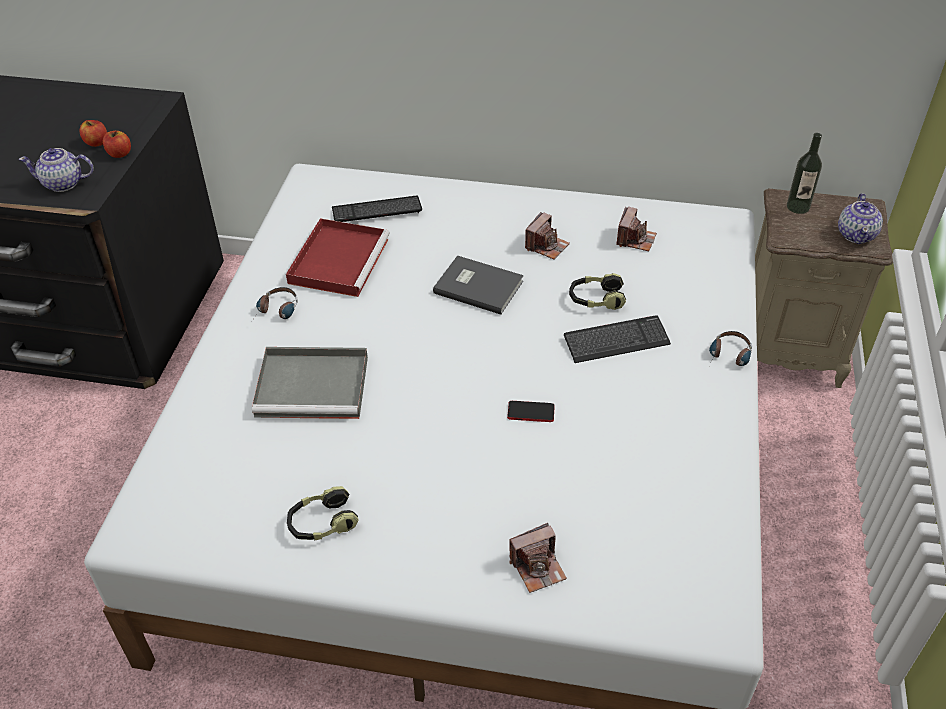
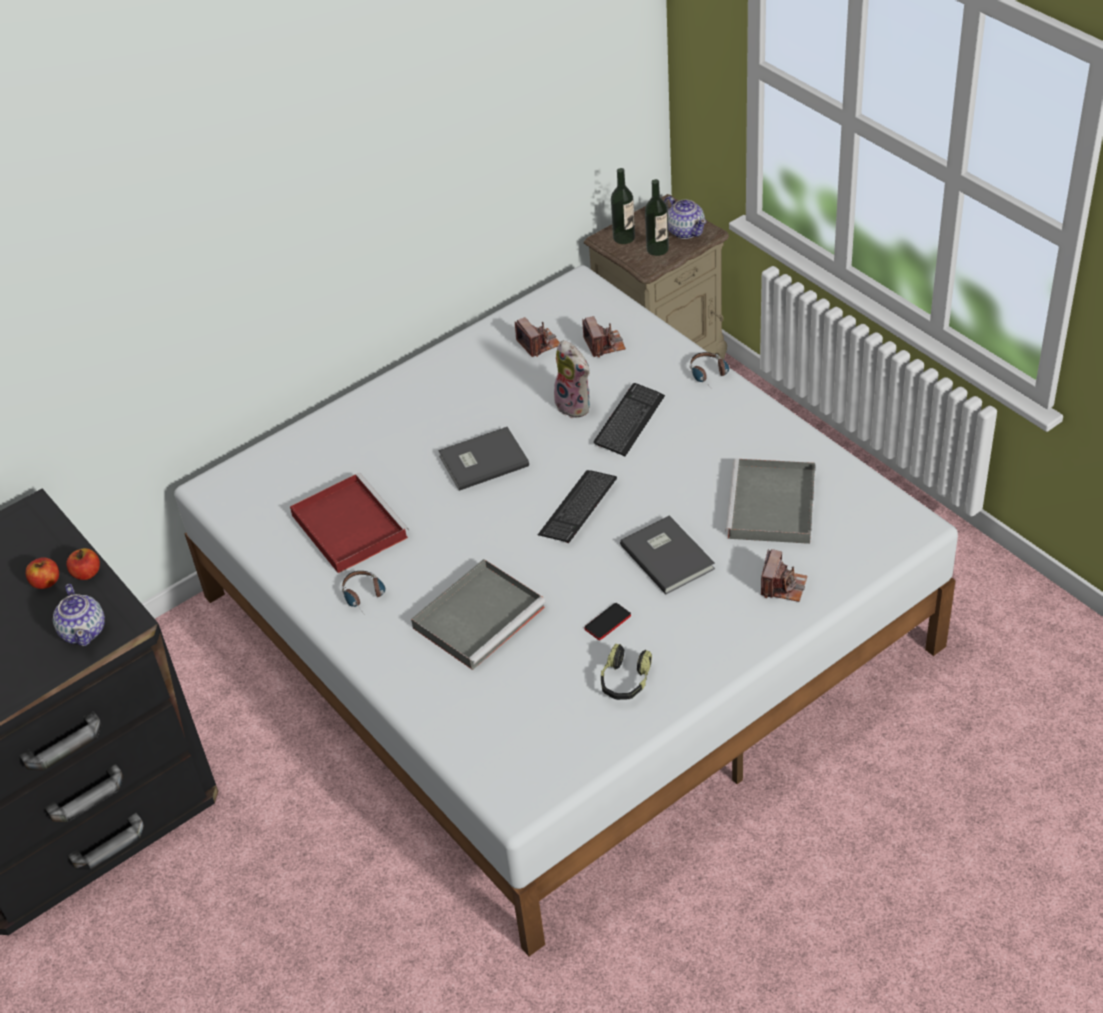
camera: 45 degrees left, 0 degrees up
(63, 184) = (84, 630): teapot -> teapot turned 60 degrees counterclockwise
(377, 211) = (314, 469): keyboard -> keyboard (578, 508)
(493, 461) = (668, 555): none -> grey book
(531, 412) = (645, 508): phone -> phone (607, 622)
(546, 246) = (485, 396): camera -> camera (604, 344)
(596, 300) = (576, 405): headphones -> plush toy
(625, 497) = (772, 506): none -> grey tray
(812, 232) = (657, 249): none -> bottle

